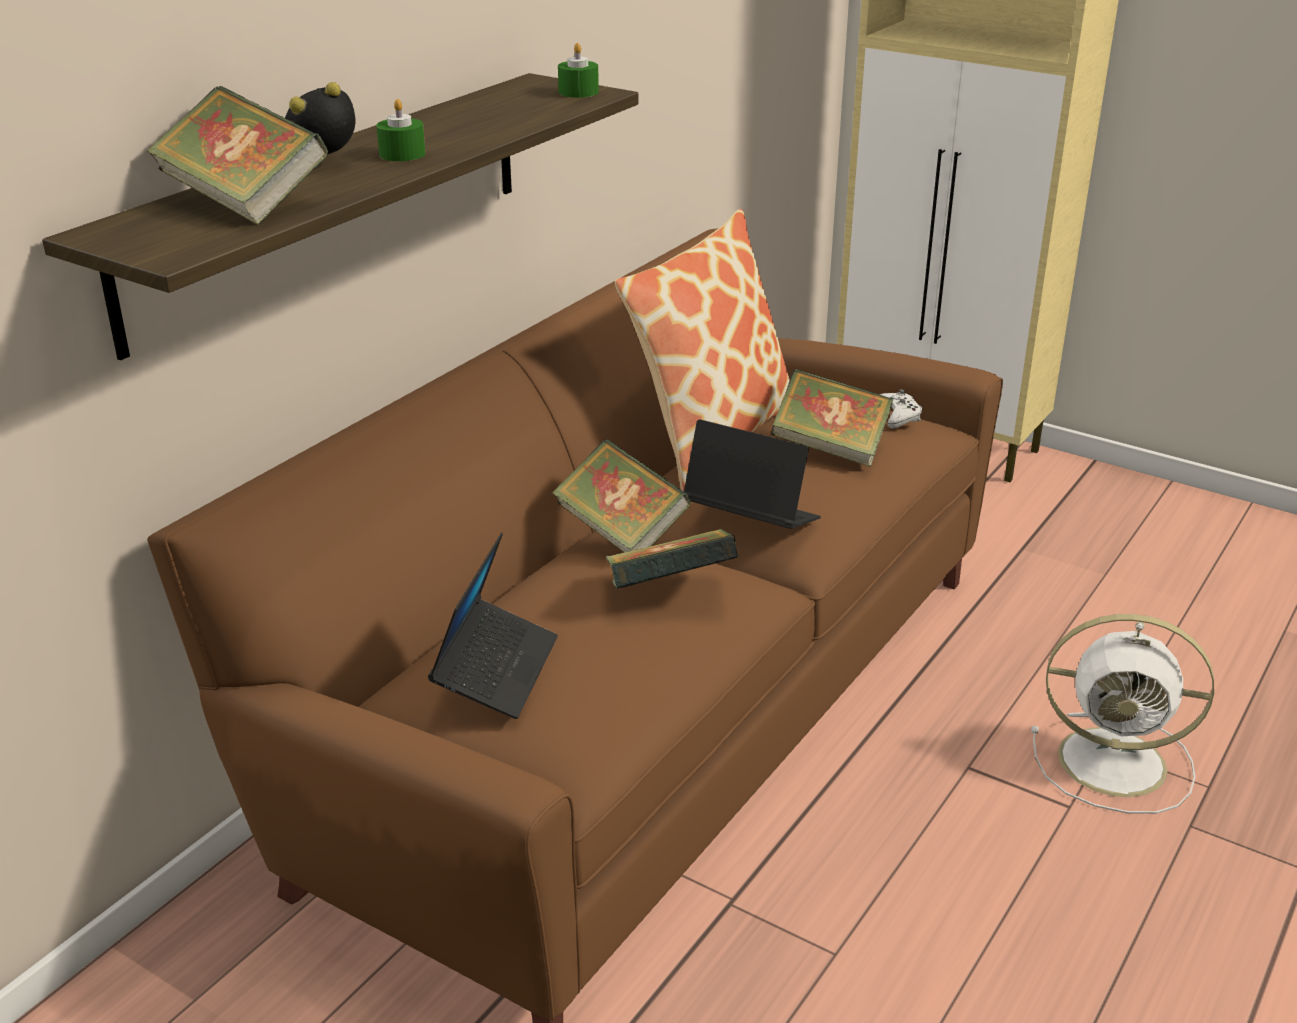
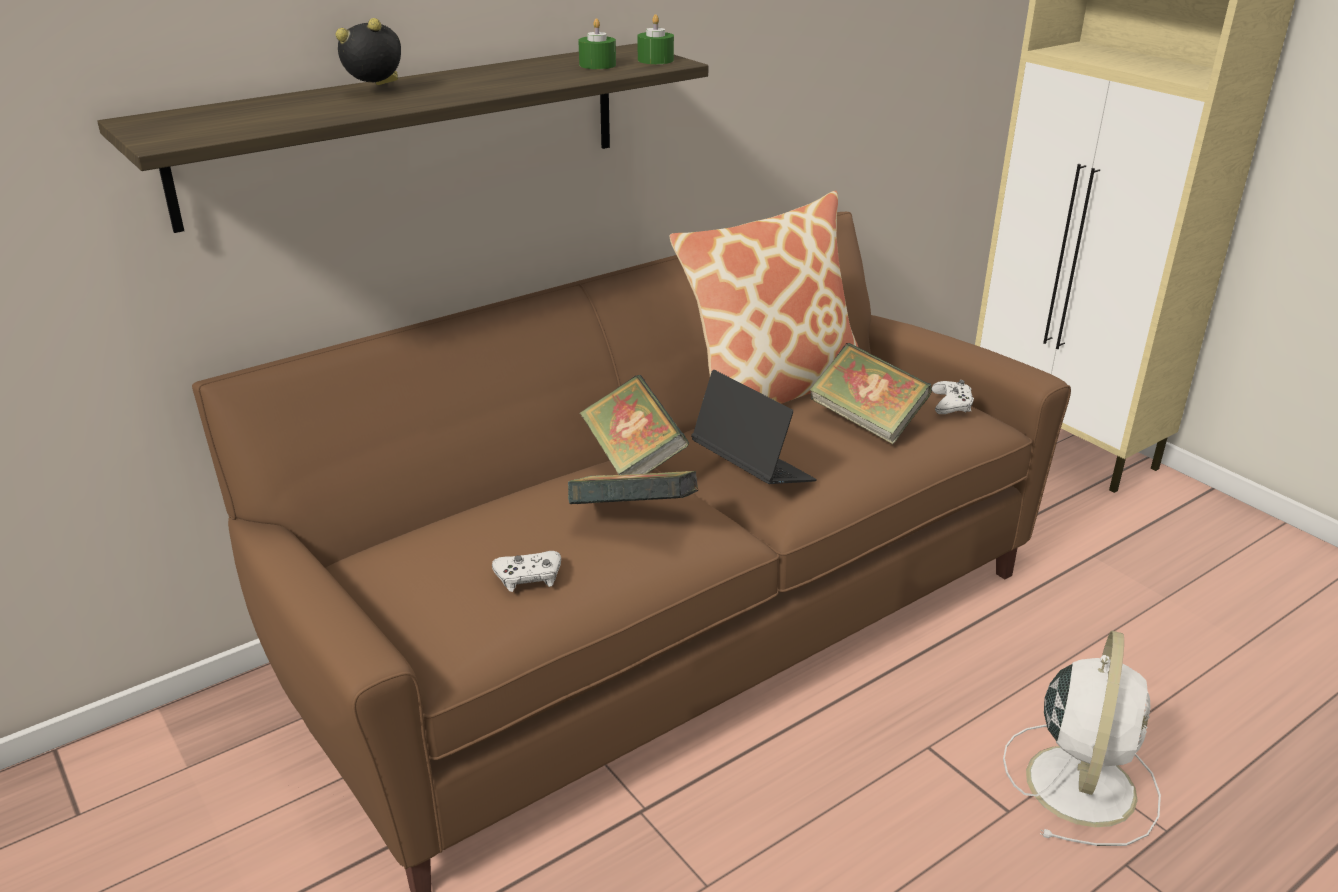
camera: 20 degrees right, 0 degrees up
(244, 202) = (274, 111): book -> none
(402, 154) = (445, 90): green candle -> green candle (597, 65)
(496, 670) = (444, 552): laptop -> none
(605, 674) = (528, 577): none -> white game controller
(1117, 763) = (1081, 782): white fan -> white fan turned 105 degrees counterclockwise

